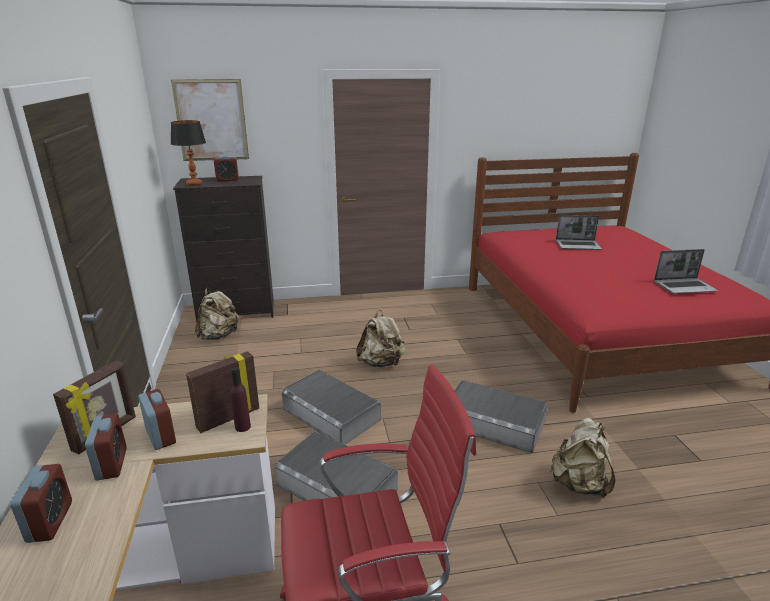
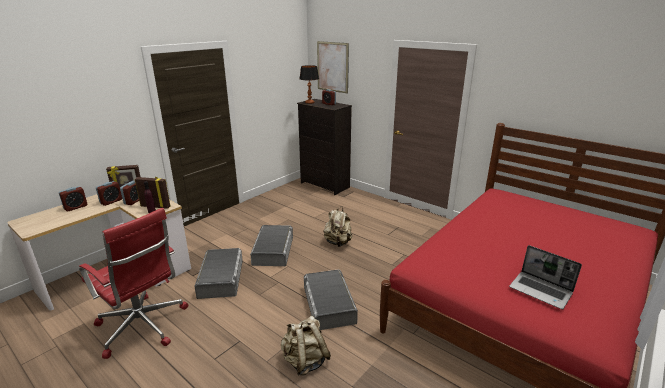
camera: 50 degrees right, 0 degrees up
(219, 335) = (298, 192): beige backpack -> none
(578, 245) = (535, 223): laptop -> none

